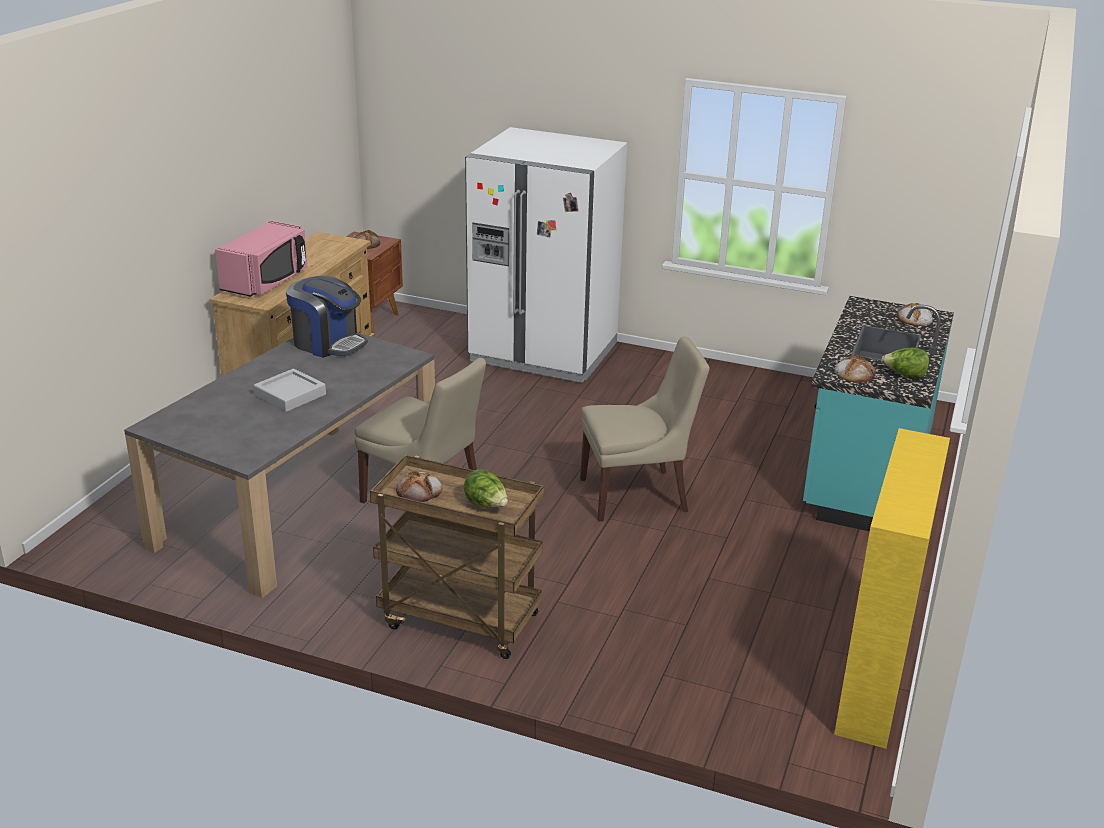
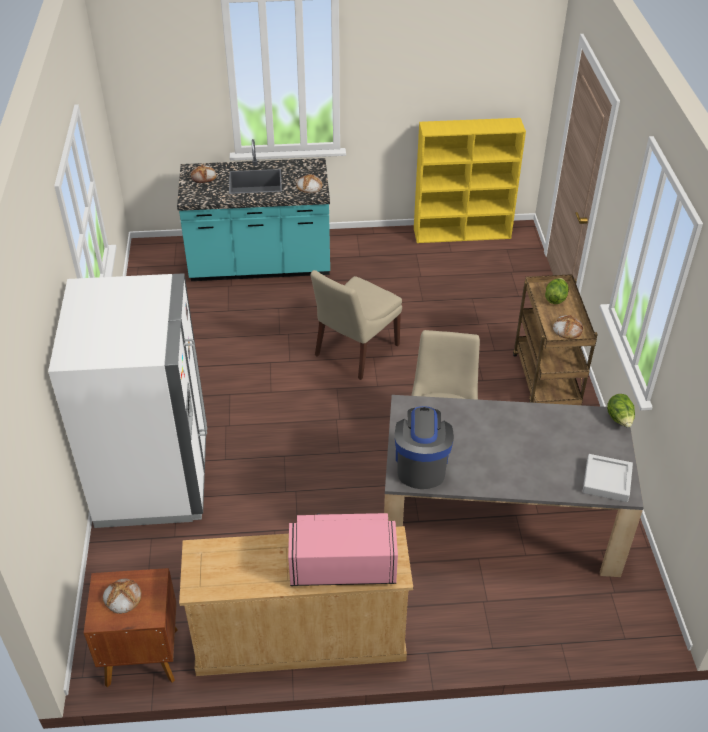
camera: 115 degrees left, 15 degrees up
(290, 395) = (518, 442): grey tray -> grey tray (606, 481)
(637, 494) = (355, 352): beige chair -> beige chair turned 105 degrees counterclockwise
(904, 376) = (298, 169): lettuce -> lettuce (619, 419)

